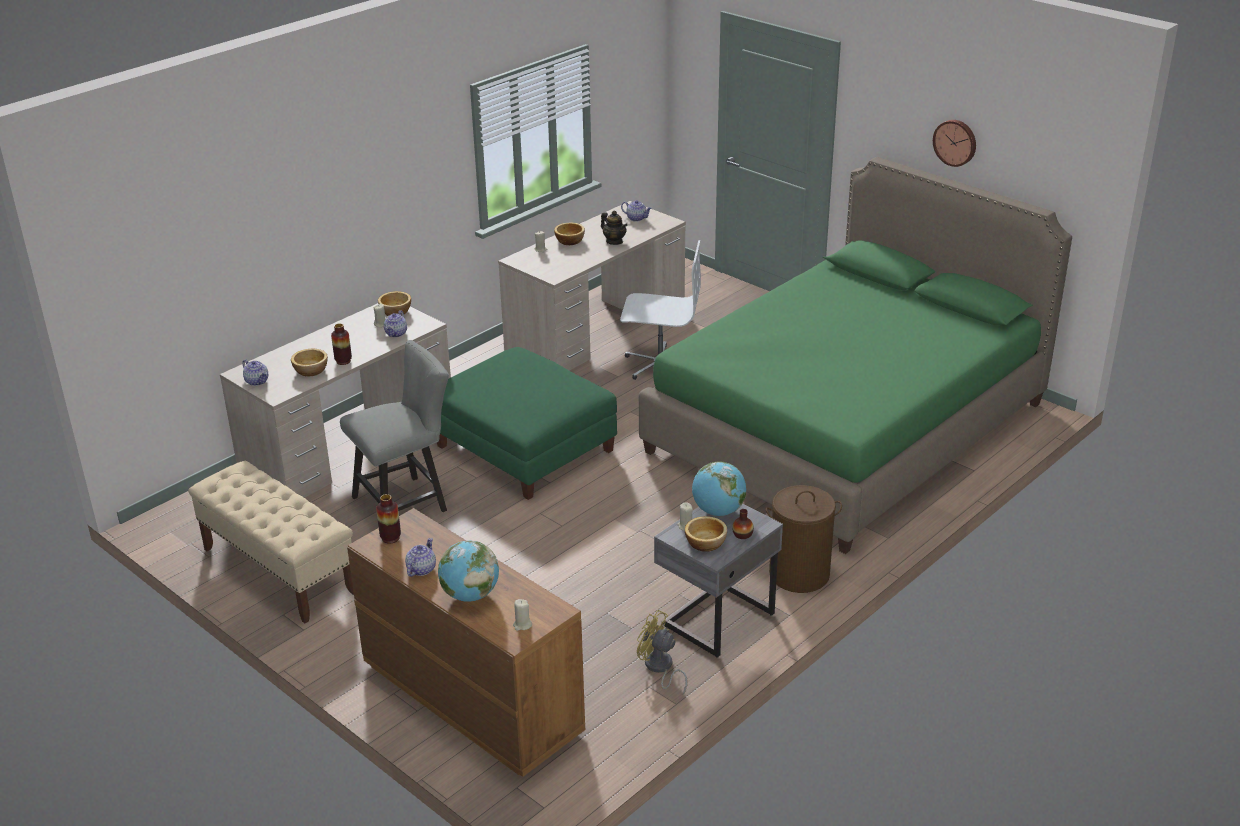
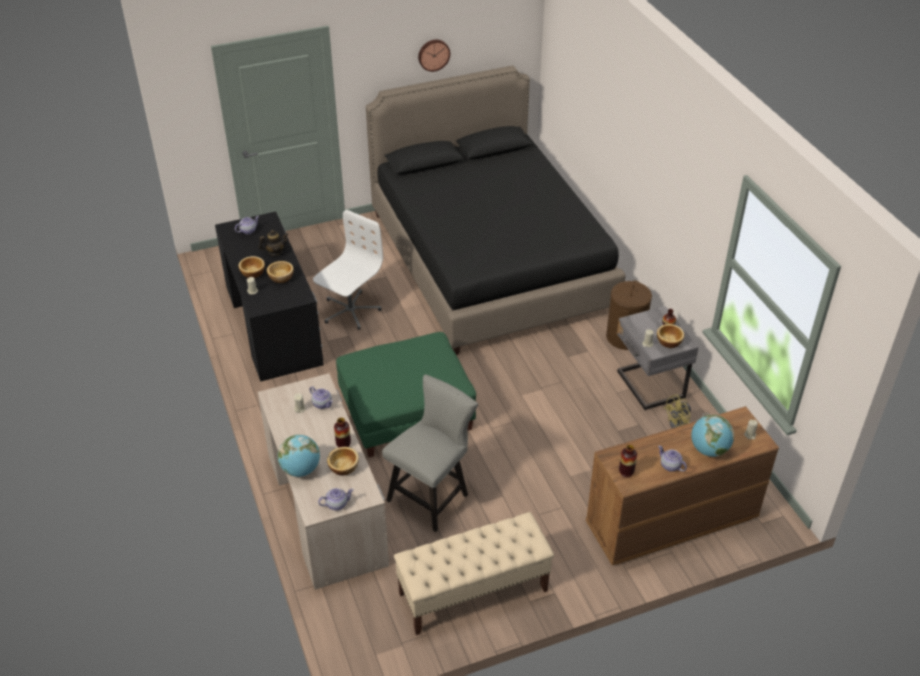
camera: 65 degrees left, 10 degrees up
(396, 312) = (286, 395): bowl -> bowl (281, 277)
(406, 502) = (432, 495): grey chair -> grey chair turned 45 degrees clockwise
(597, 329) = (273, 324): beige desk -> black desk
(718, 511) = (639, 325): globe -> globe (301, 469)
(846, 427) = (489, 261): green bed -> black bed

